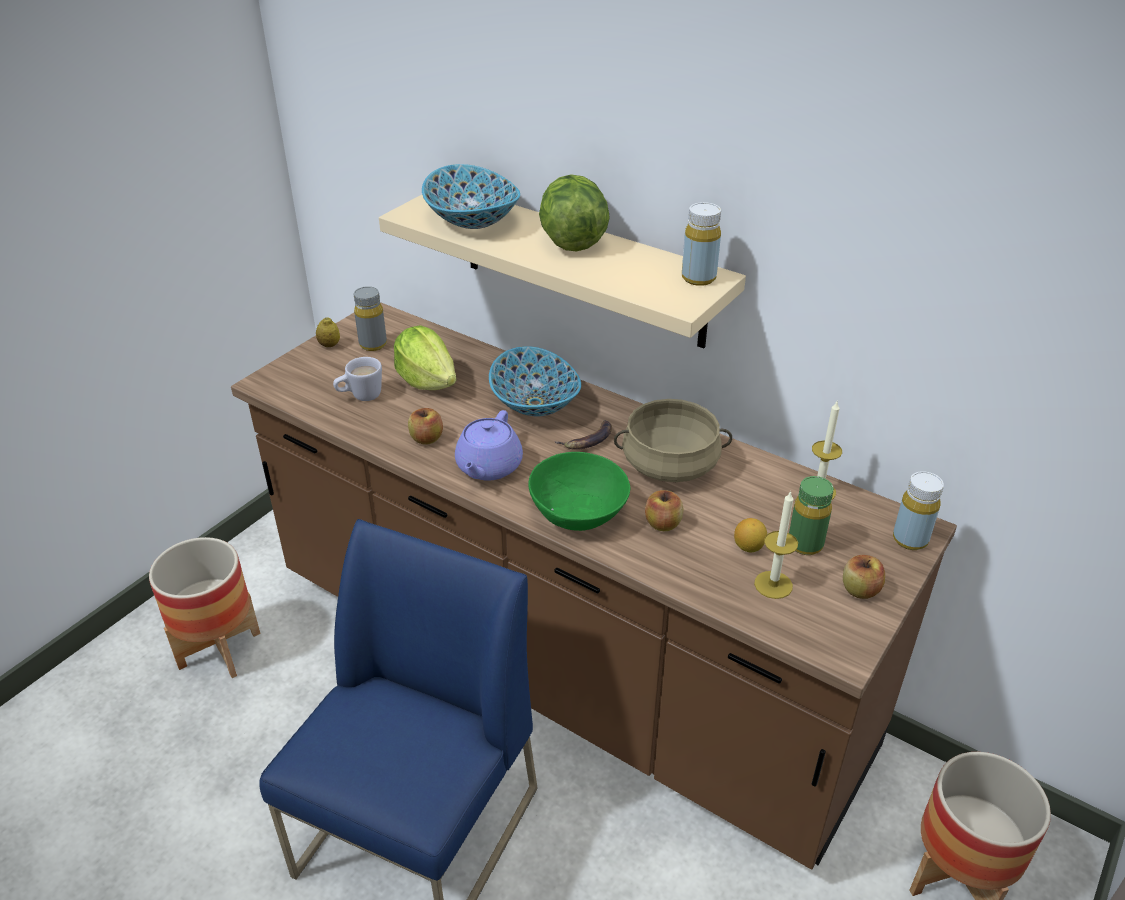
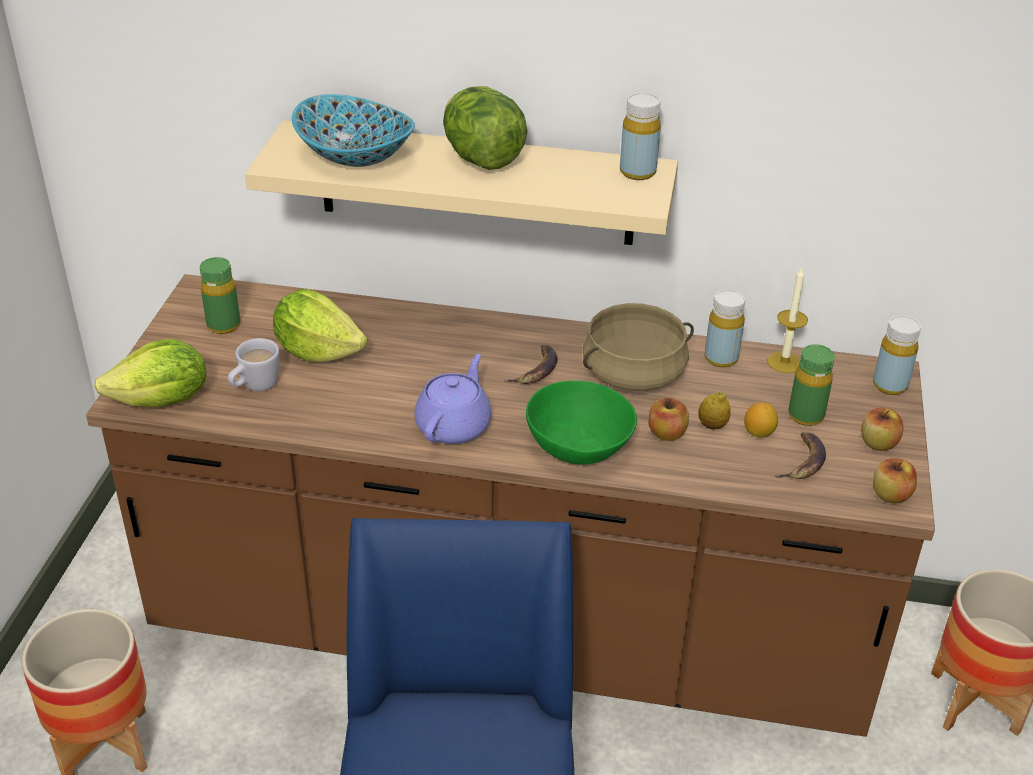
camera: 25 degrees left, 0 degrees up
(288, 390) = (163, 401): none -> lettuce
(329, 345) = (172, 338): lemon -> lemon (712, 425)
(373, 344) = (223, 325): grey bottle -> green bottle
(426, 438) = (365, 413): apple -> apple (891, 495)
(488, 467) = (454, 425): purple teapot -> purple teapot turned 150 degrees counterclockwise
(536, 403) = (455, 346): bowl -> none
(760, 472) = (721, 358): none -> yellow bottle
(773, 585) = (803, 461): candle -> banana

